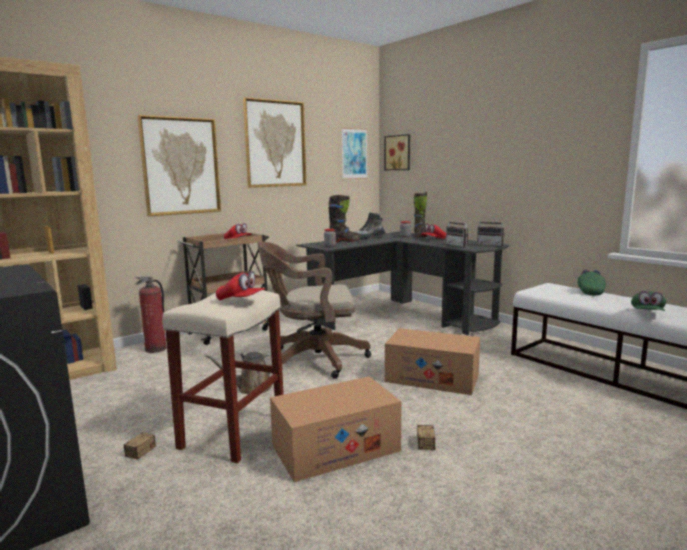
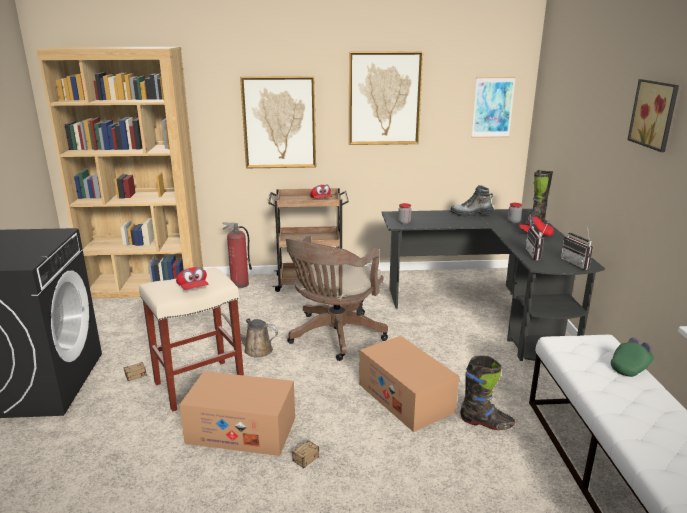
camera: 35 degrees right, 10 degrees up
(312, 359) = (334, 336): brown office chair -> brown office chair turned 90 degrees counterclockwise
(344, 241) = (435, 216): black boot -> black boot (486, 423)
(398, 152) = (545, 111): picture -> picture (655, 114)
(647, 313) = (625, 427): green cap -> none

